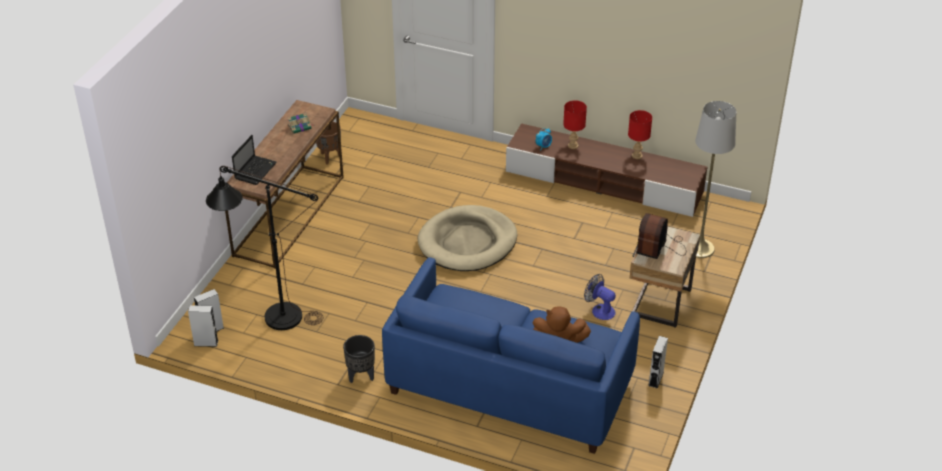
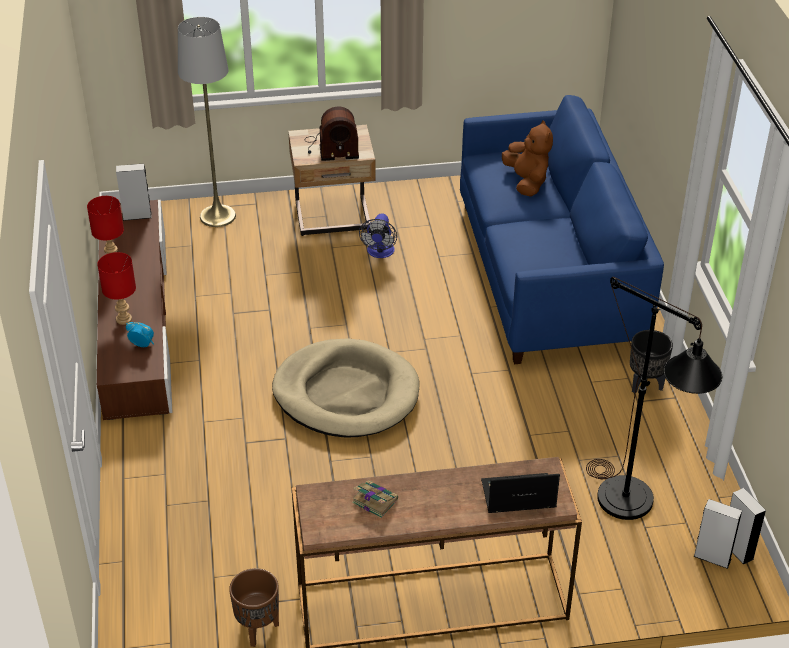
camera: 120 degrees left, 0 degrees up
(656, 379) = (448, 190): grey speaker -> grey speaker (137, 216)

